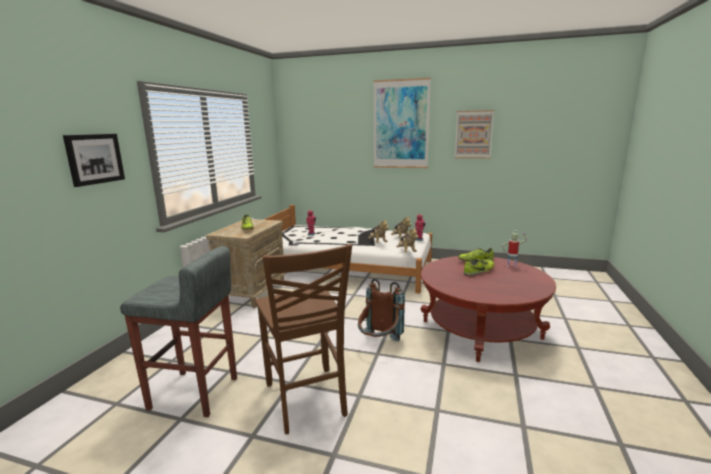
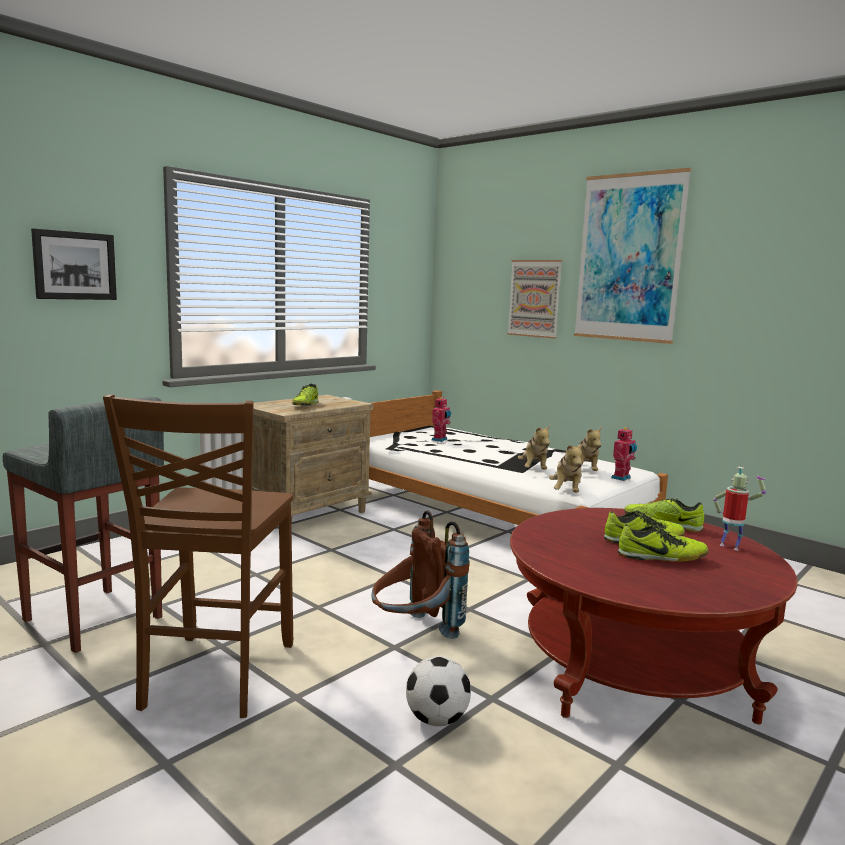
camera: 25 degrees right, 5 degrees down
(432, 382) = (436, 720): none -> football
(473, 134) = (771, 281): picture -> picture (534, 298)
(495, 278) = (662, 557): none -> shoe

